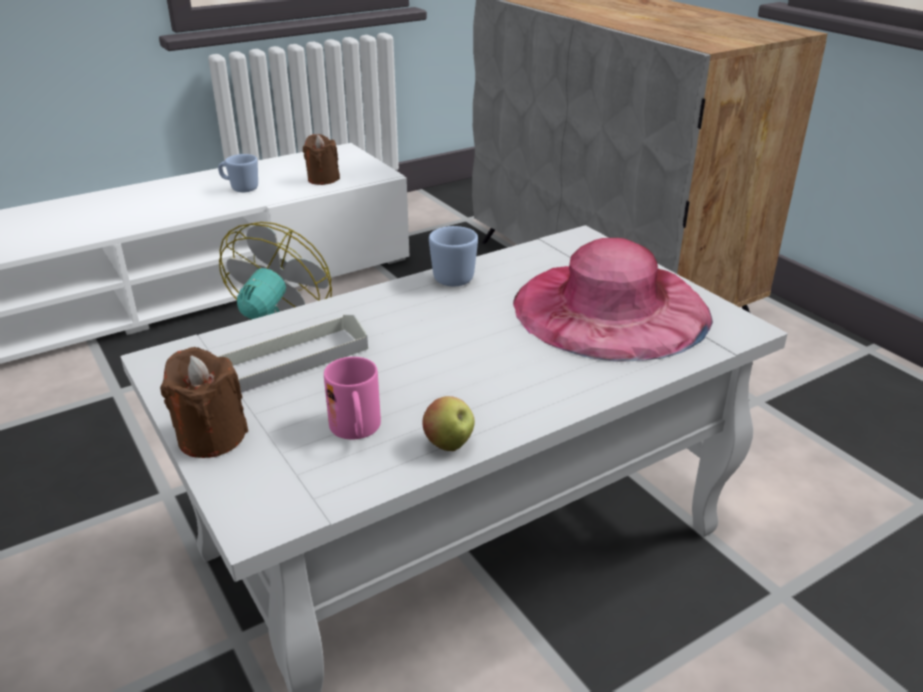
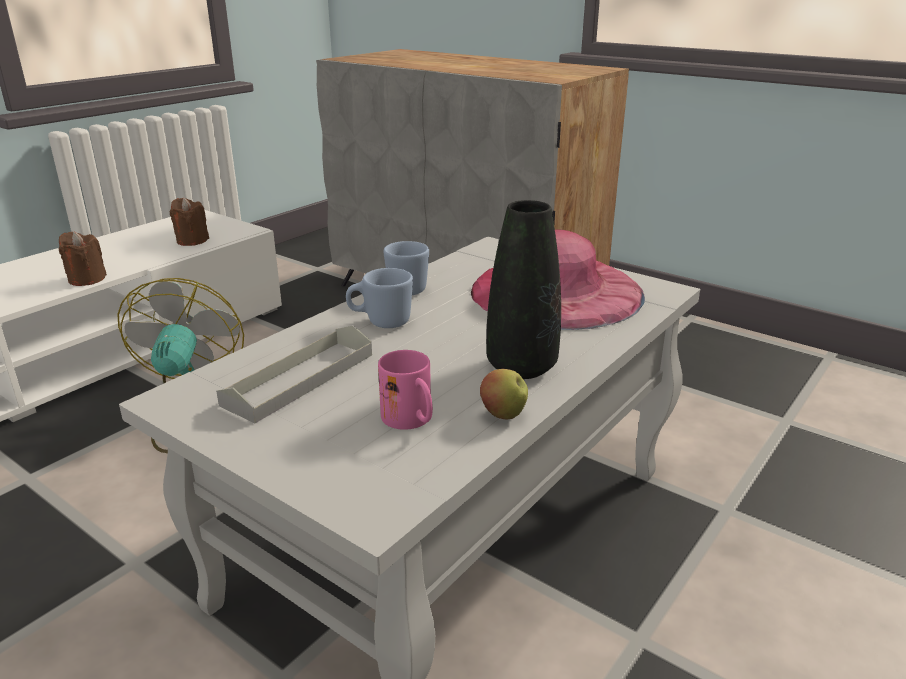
camera: 20 degrees left, 5 degrees down
(211, 437) = (273, 454): brown candle -> brown candle (86, 279)
(240, 188) = (110, 258): blue mug -> blue mug (380, 322)
(507, 393) = (521, 367): none -> black vase

